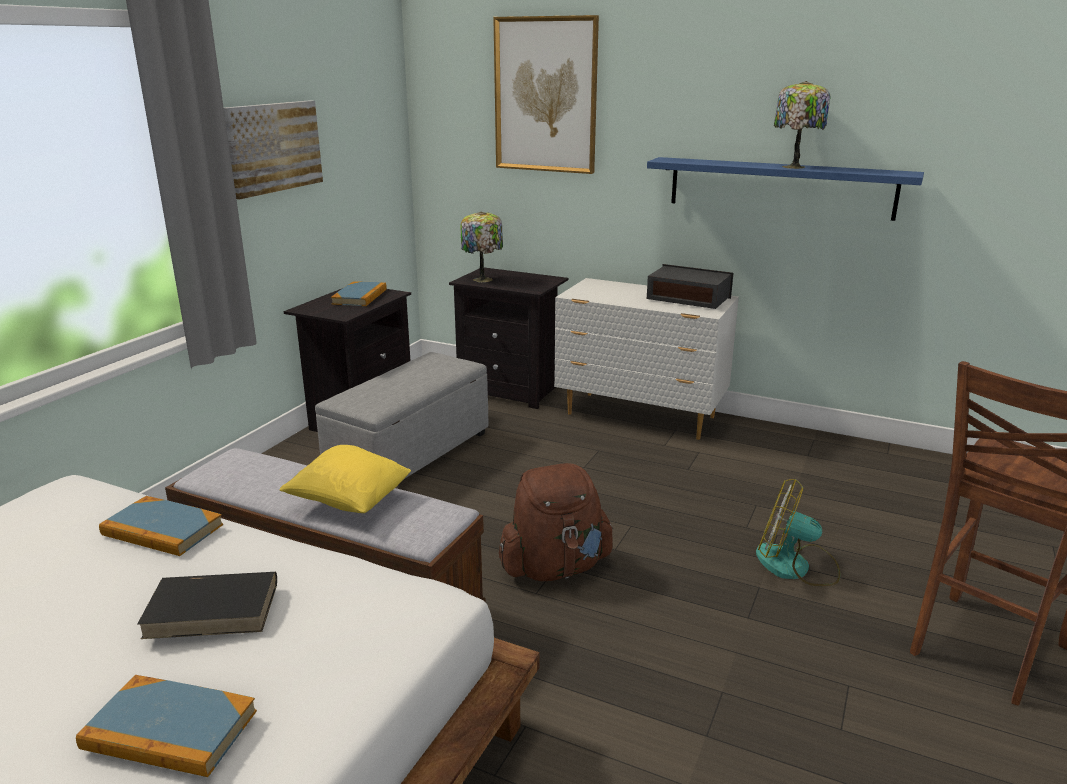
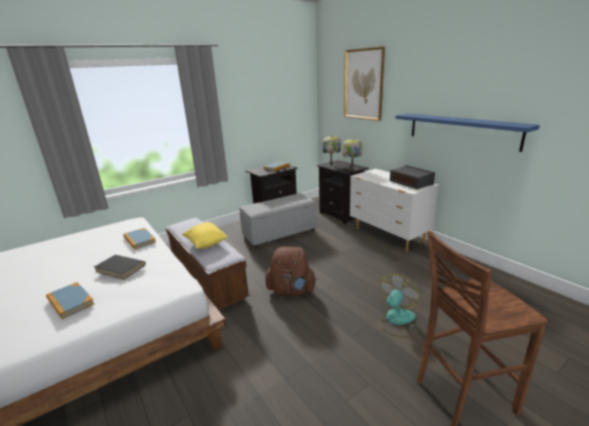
camera: 30 degrees right, 0 degrees up
(272, 147) = (243, 107): picture -> none
(794, 167) = (464, 120): table lamp -> table lamp (351, 169)
(795, 566) = (397, 321): fan -> fan turned 75 degrees clockwise

